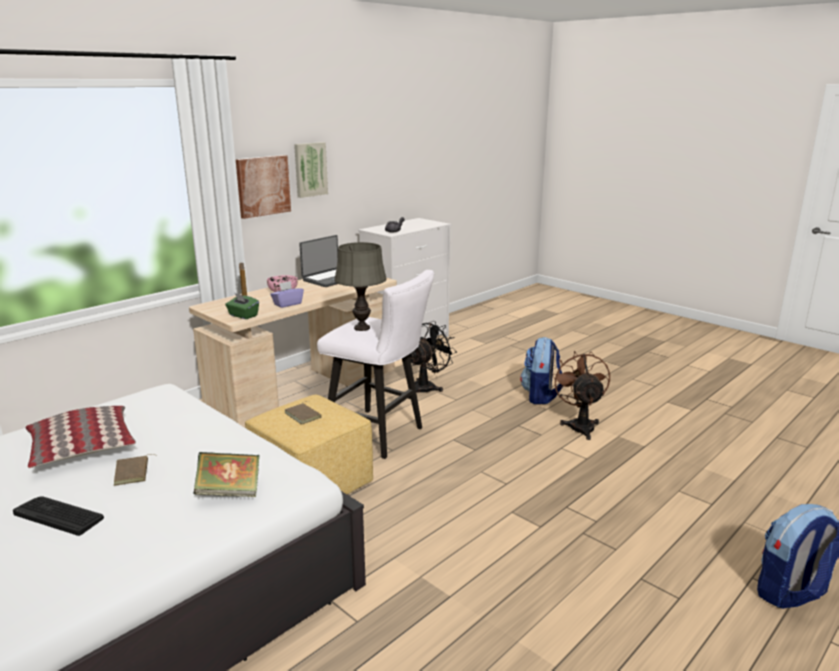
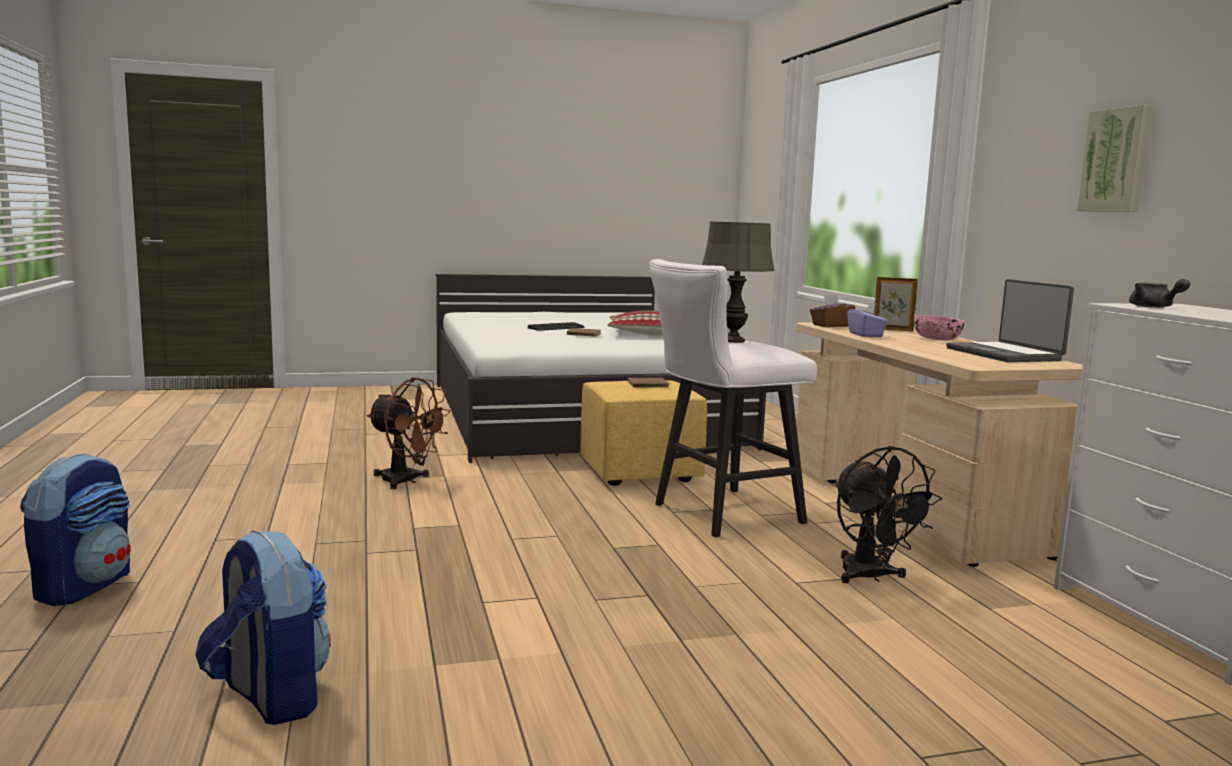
camera: 120 degrees right, 10 degrees down
(229, 491) = (516, 339): book -> none
(243, 315) = (830, 325): green tissue box -> brown tissue box
(263, 186) = (1036, 184): picture -> none
(541, 396) = (743, 657): backpack -> backpack (269, 697)
(580, 425) = (582, 642): brown fan -> brown fan (406, 481)

